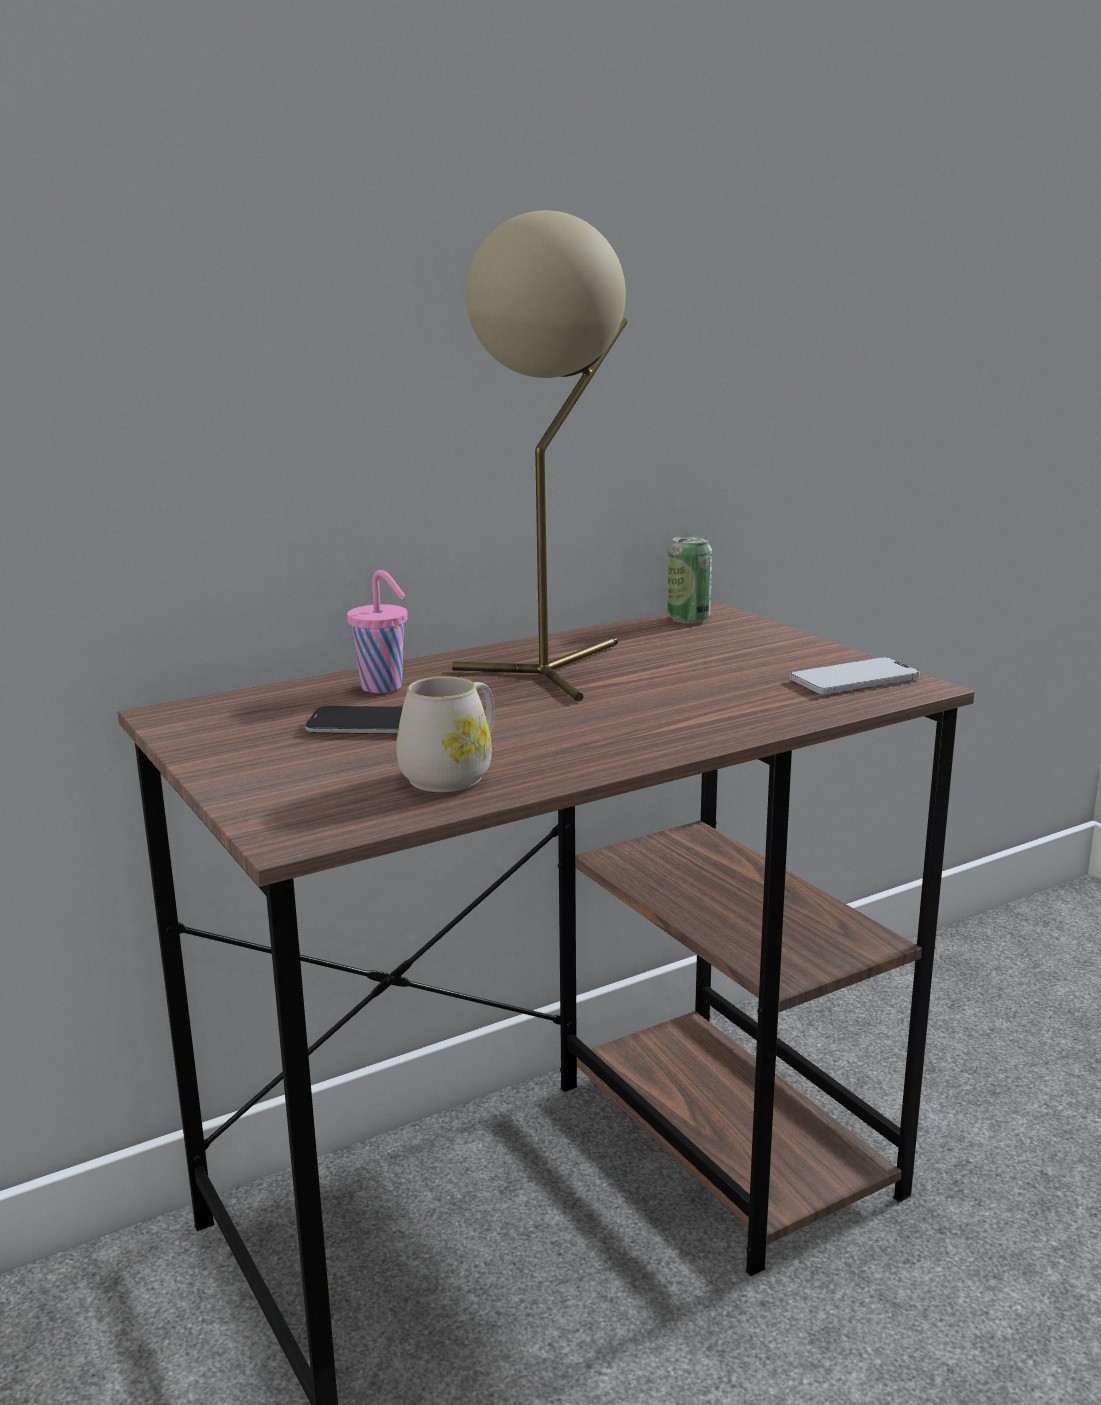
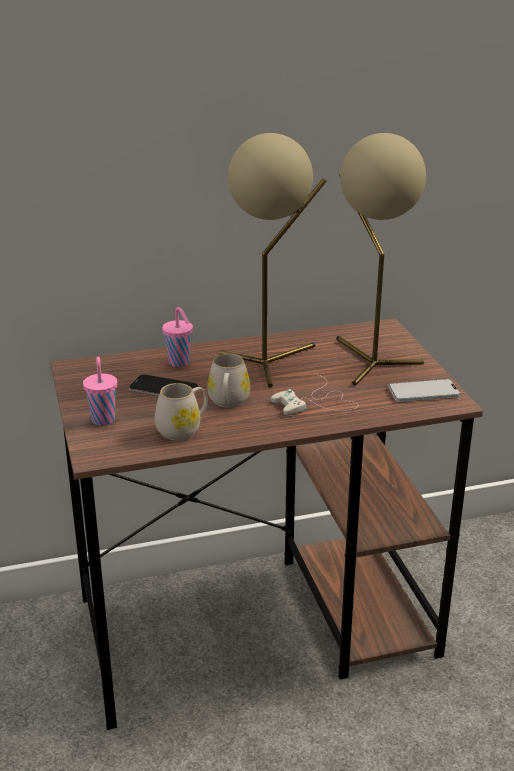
camera: 15 degrees right, 10 degrees up
(276, 779) = (103, 419): none -> pink cup
(515, 728) = (228, 402): none -> white mug
(681, 711) = (317, 402): none -> white game controller
(688, 619) = (367, 330): can -> none
(724, 652) = (368, 361): none -> beige table lamp

